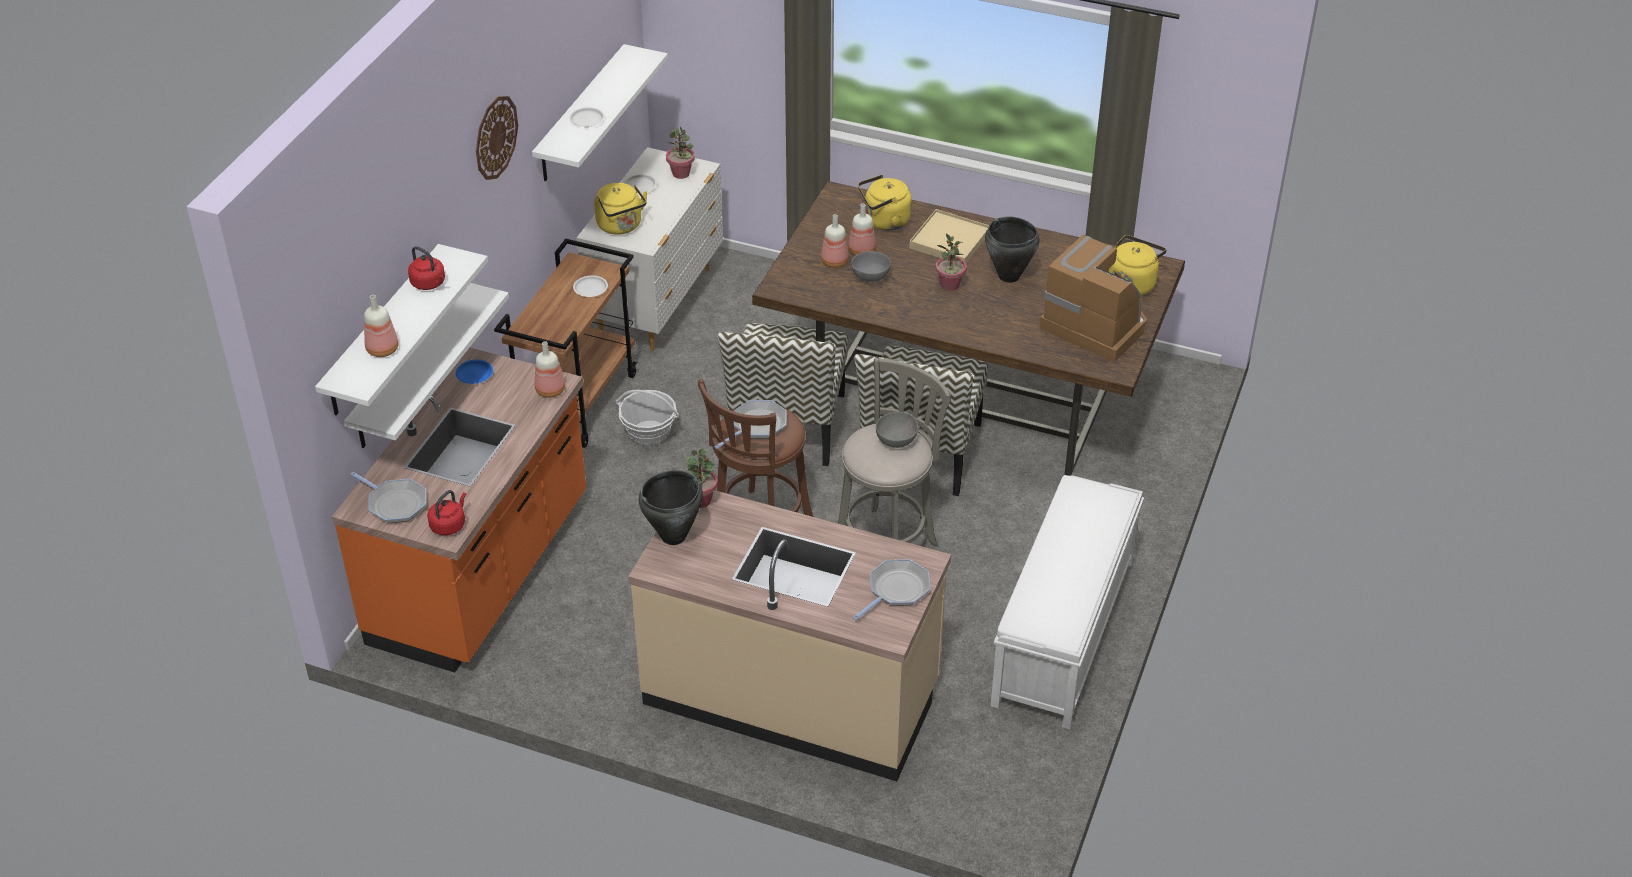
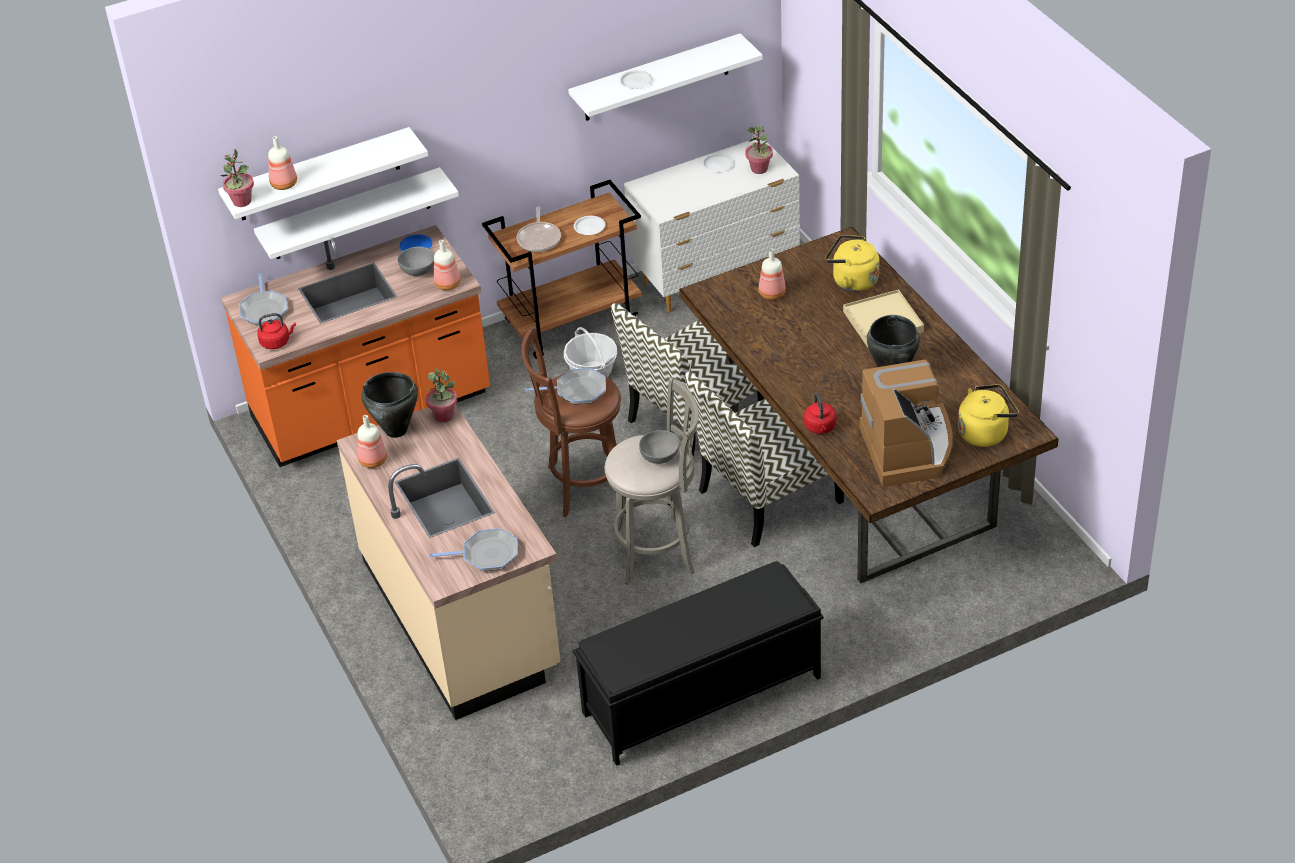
camera: 45 degrees right, 0 degrees up
(429, 284) = (367, 153): red kettle -> red kettle (820, 428)
(495, 137) = (510, 62): wall clock -> none
(556, 319) = (539, 238): none -> frying pan
(621, 226) = (665, 190): yellow kettle -> none
(861, 251) = (803, 296): bottle -> bottle (372, 461)
(869, 277) = (782, 318): grey bowl -> grey bowl (417, 270)
(950, 285) = (835, 357): potted plant -> potted plant (241, 201)
(1063, 634) = (700, 696): white bench -> black bench

